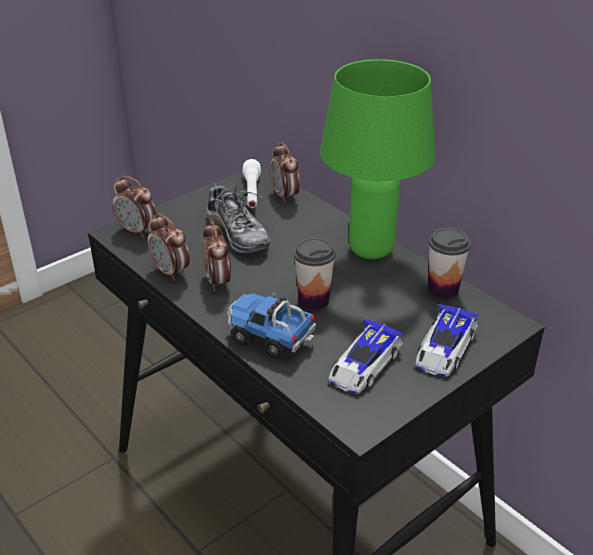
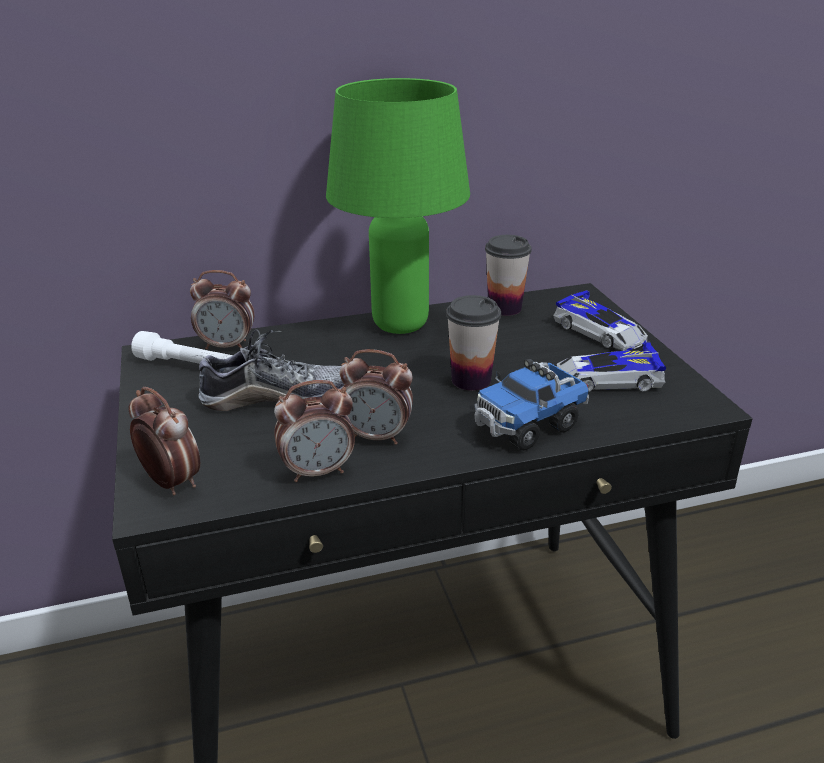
camera: 65 degrees left, 5 degrees down
(137, 230) = (171, 482): alarm clock -> alarm clock turned 105 degrees counterclockwise
(363, 365) = (607, 379): toy car -> toy car turned 120 degrees clockwise

